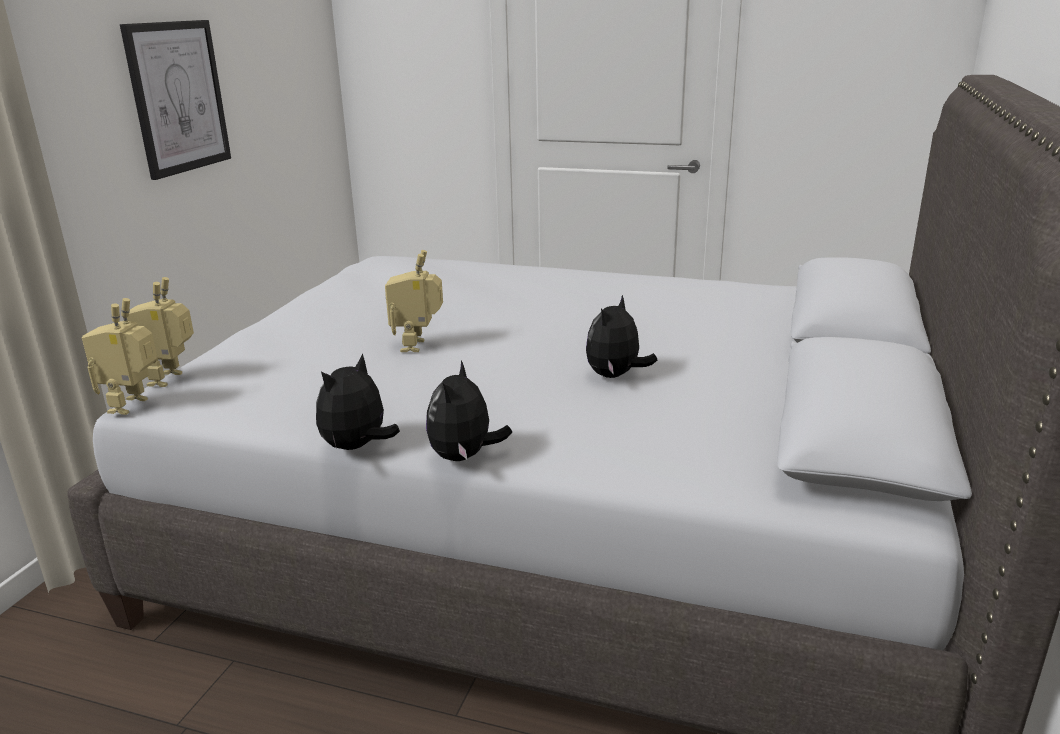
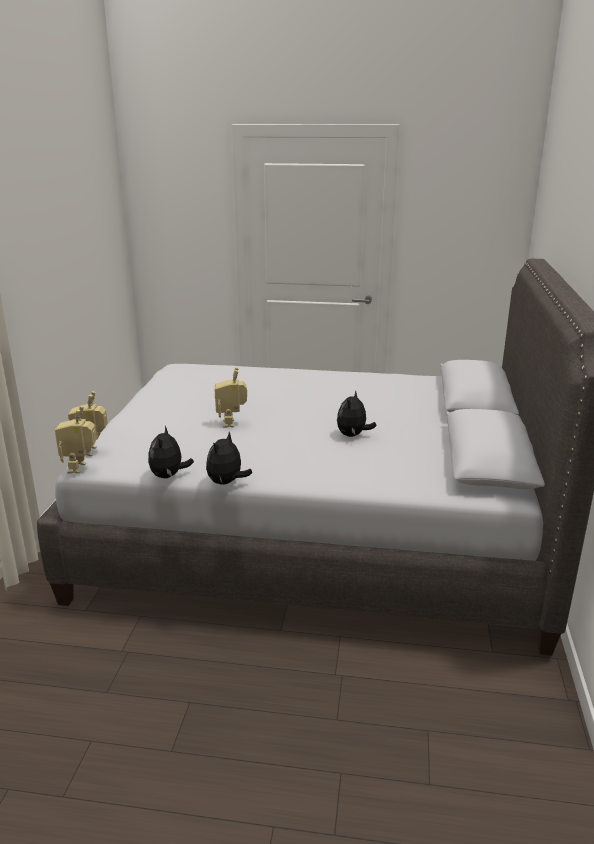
camera: 10 degrees left, 0 degrees up
(178, 97) = (52, 269): picture -> none
(464, 457) = (288, 484): plush toy -> plush toy (169, 476)

